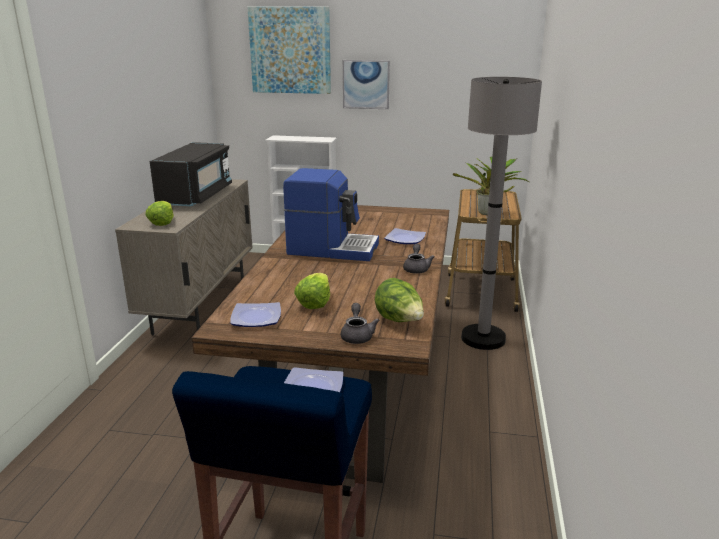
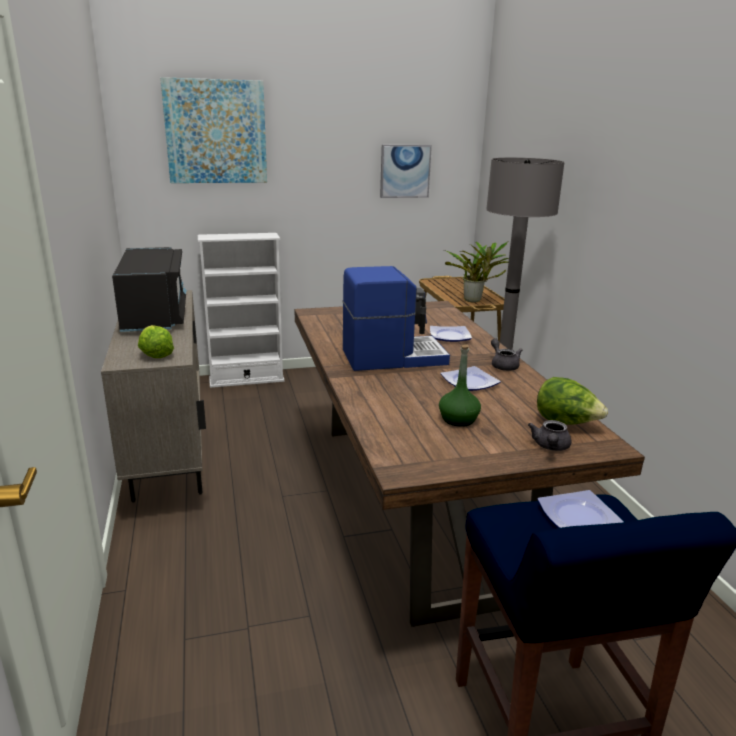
camera: 25 degrees left, 0 degrees up
(255, 318) = (423, 451): plate -> plate (469, 383)
(314, 302) = (458, 419): lettuce -> green bottle
(357, 335) = (550, 447): grey teapot -> grey teapot turned 135 degrees counterclockwise
(366, 84) = (307, 170): picture -> picture (405, 171)

